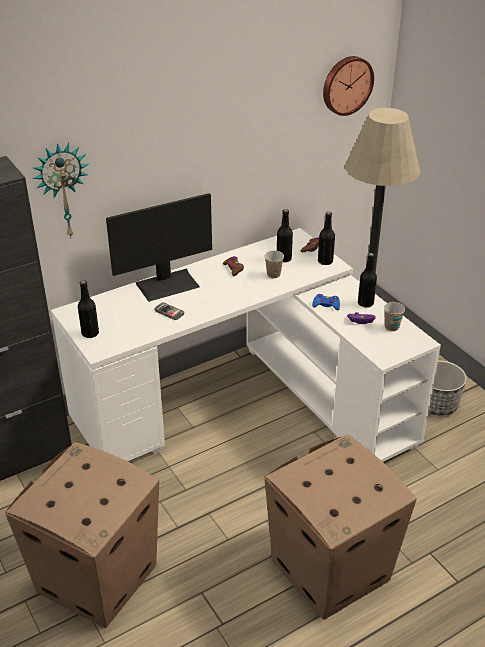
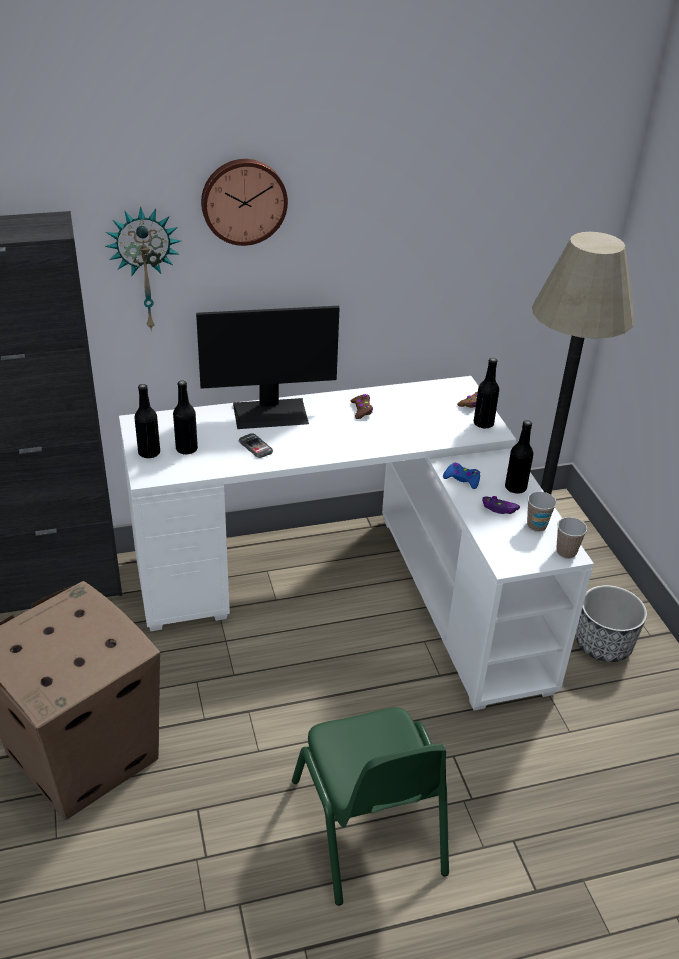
camera: 15 degrees right, 0 degrees up
(273, 274) = (408, 427): cup -> cup (566, 552)
(284, 259) = (431, 410): black bottle -> black bottle (186, 449)
(329, 570) = (368, 826): cardboard box -> green chair
(346, 85) = (558, 196): wall clock -> wall clock (243, 201)

